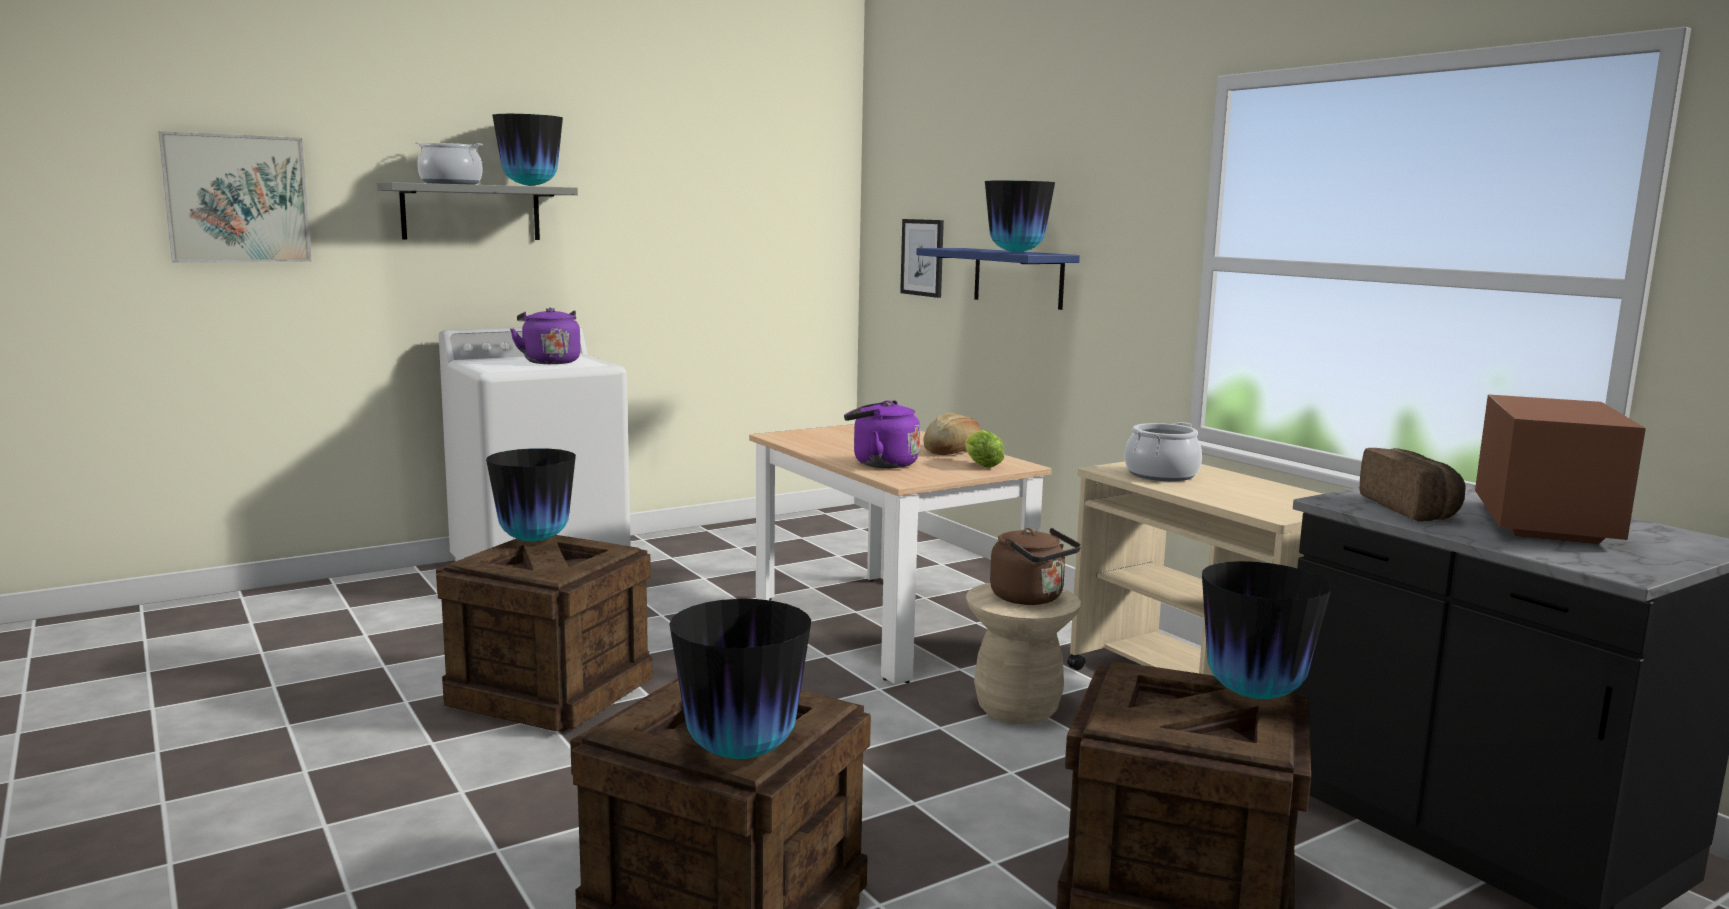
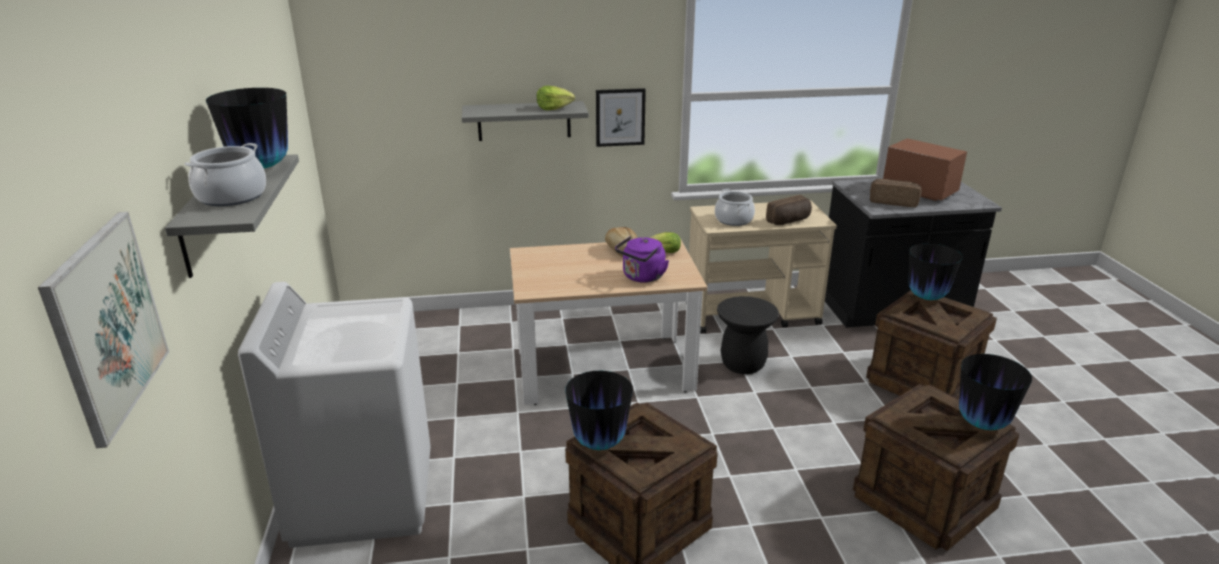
camera: 65 degrees left, 15 degrees up
(550, 362) = (350, 323): purple kettle -> none
(922, 257) = (408, 116): picture -> picture (620, 117)
(1016, 252) = (553, 108): vase -> lettuce
(1017, 709) = (743, 364): beige stool -> black stool
(1018, 277) = (524, 121): blue shelf -> grey shelf
(1031, 598) = (750, 308): brown kettle -> none
(1229, 499) = (789, 221): none -> bread

